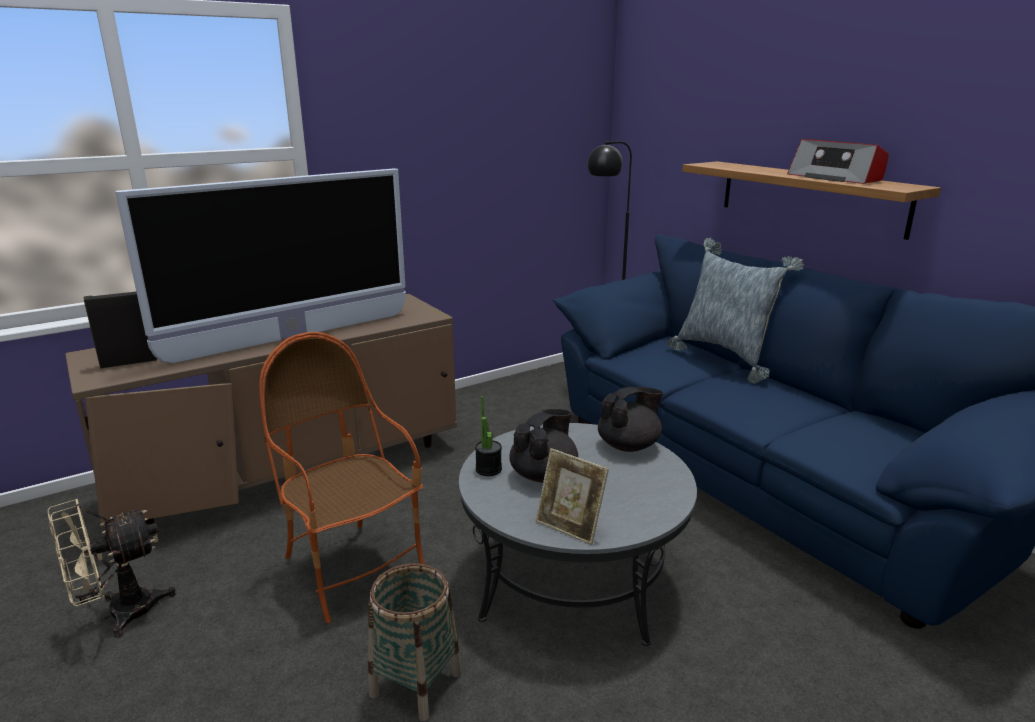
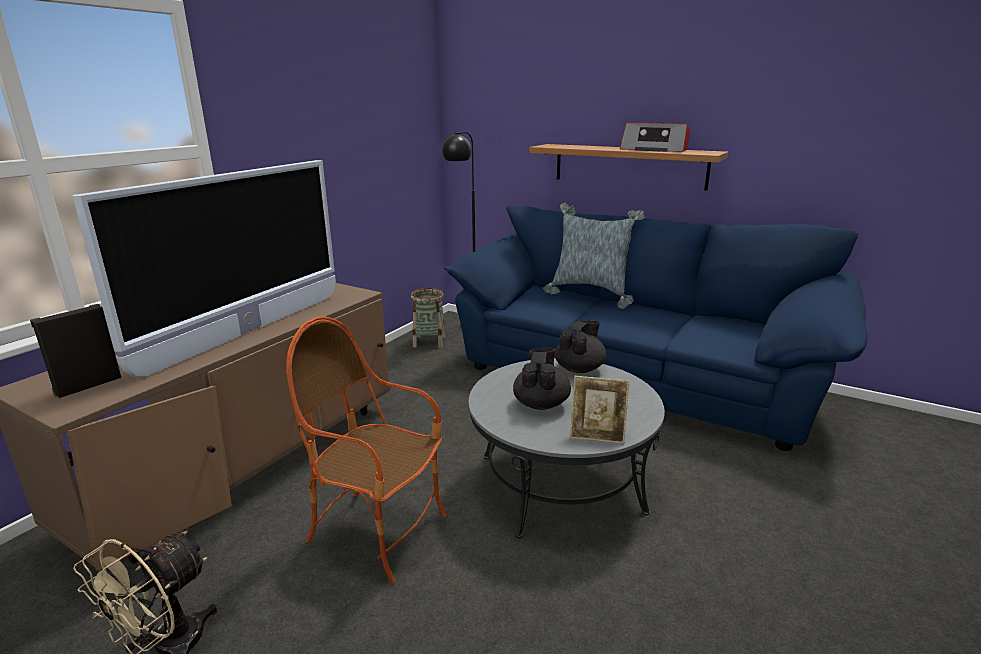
camera: 25 degrees left, 0 degrees up
(416, 684) = (508, 603): basket -> basket (429, 341)
(488, 469) = (495, 410): potted plant -> none

